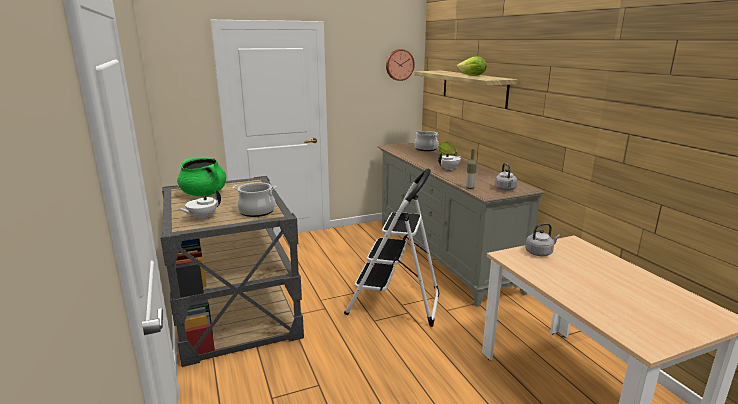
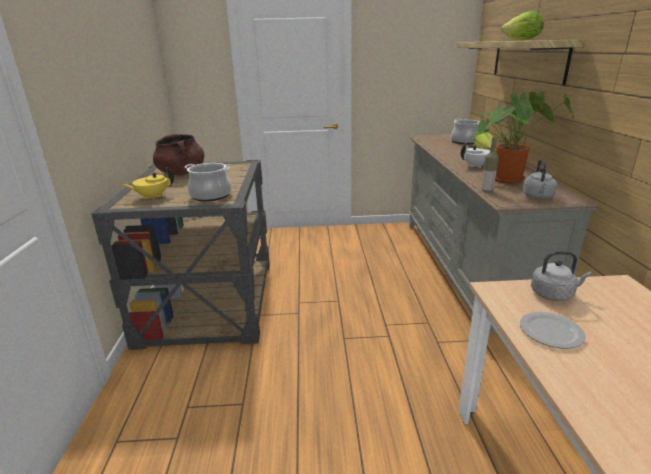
camera: 20 degrees right, 5 degrees up
(202, 218) = (152, 197): white teapot -> yellow teapot
(204, 194) = (182, 173): green cooking pot -> brown cooking pot
(396, 305) = (379, 323): step ladder -> none
(399, 65) = (445, 37): wall clock -> none
(478, 177) = (509, 179): none -> potted plant
(550, 274) = (552, 332): none -> plate

